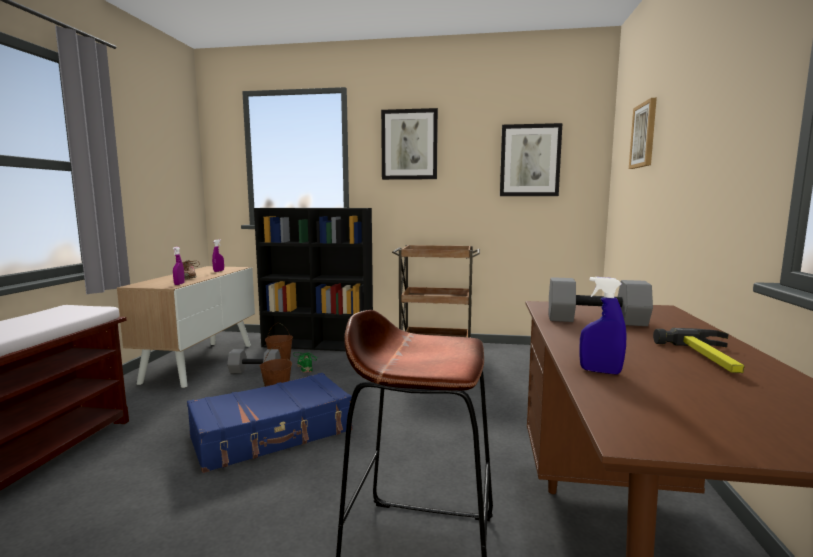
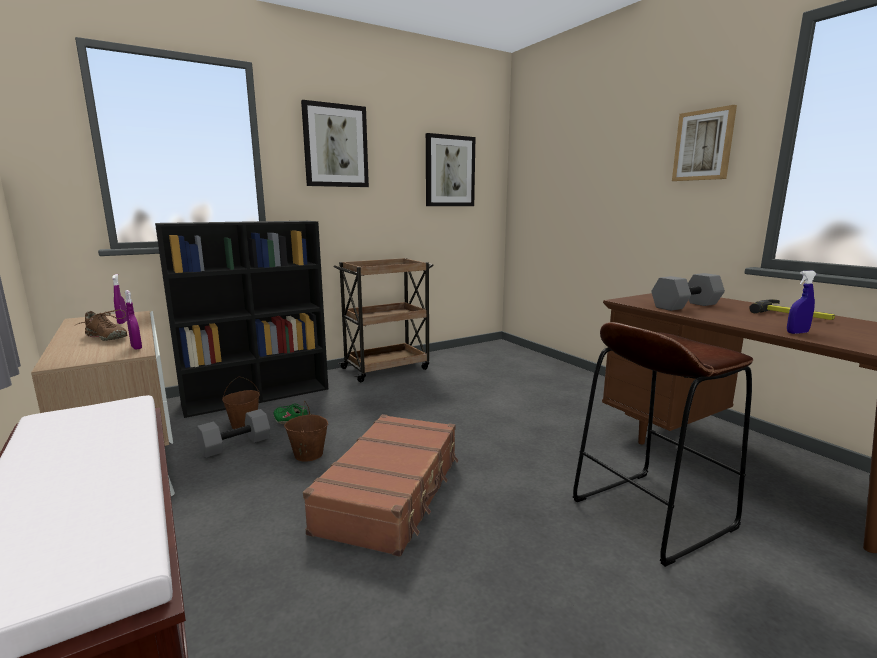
camera: 40 degrees left, 5 degrees up
(273, 434) = (392, 493): blue suitcase -> brown suitcase
(644, 135) = (568, 157): picture -> picture (703, 145)

